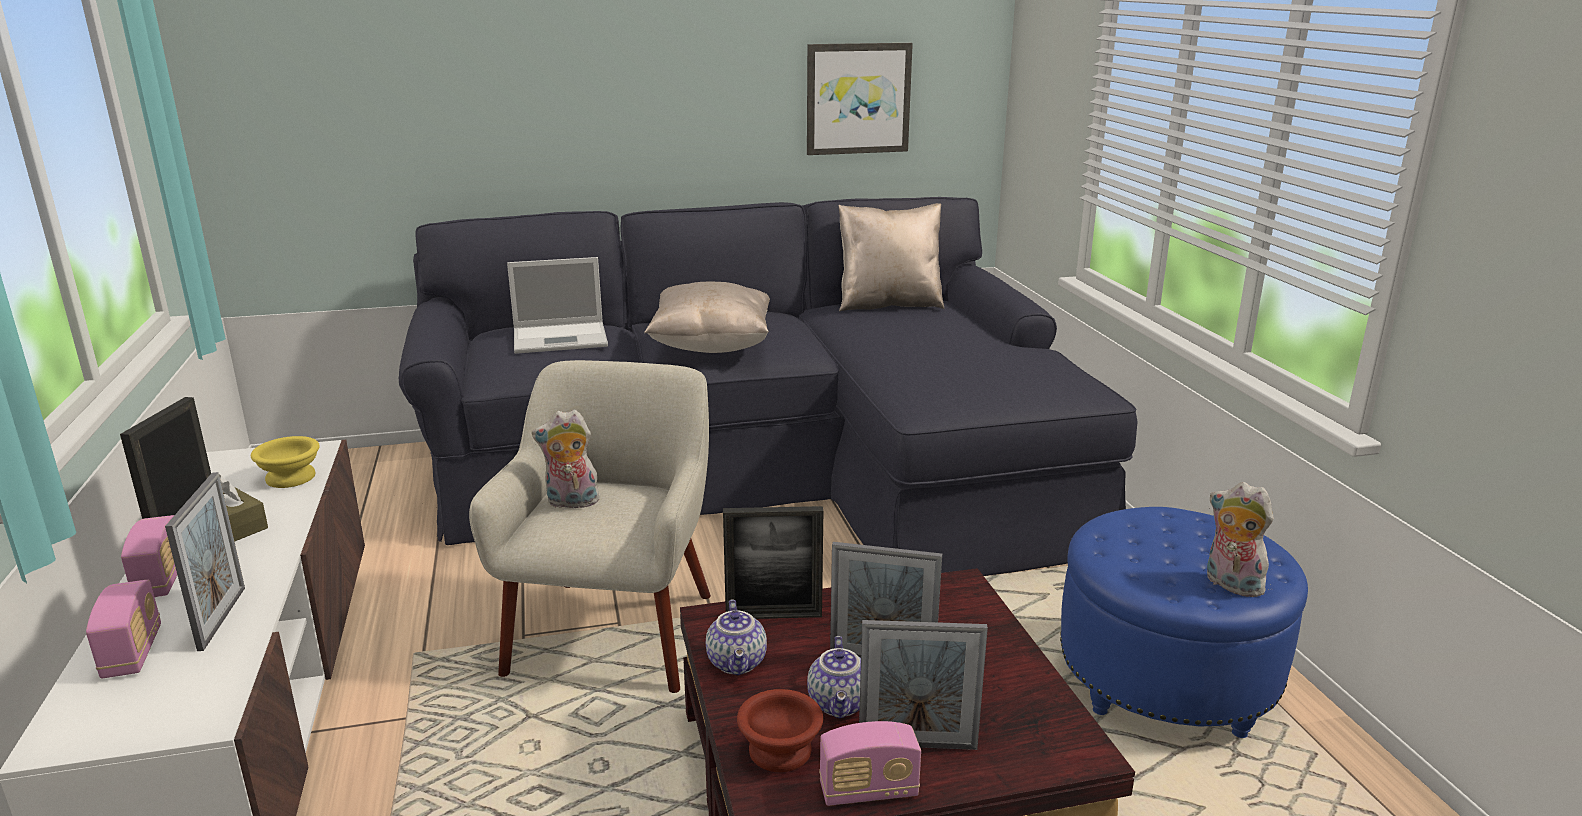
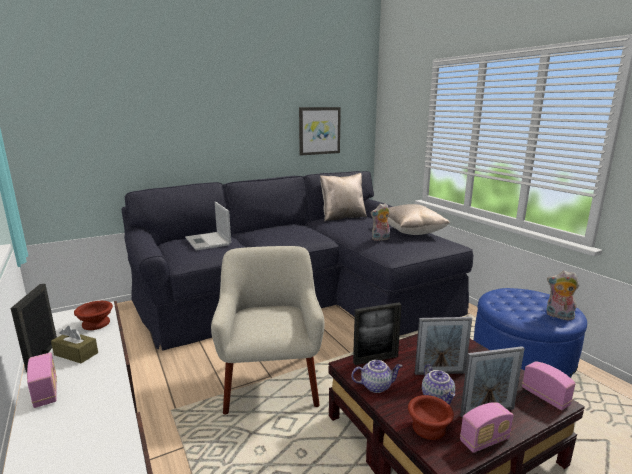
camera: 15 degrees left, 5 degrees down
(133, 653) = (50, 442): radio -> radio (545, 397)
(222, 618) = (99, 410): picture frame -> none
(293, 478) = (97, 323): yellow bowl -> brown bowl
(562, 338) = (208, 241): laptop -> laptop turned 90 degrees clockwise
(571, 503) = (252, 318): plush toy -> plush toy (380, 239)
(712, 347) = (279, 240): beige pillow -> beige pillow (411, 233)
(738, 663) = (376, 386): teapot -> teapot turned 75 degrees counterclockwise

